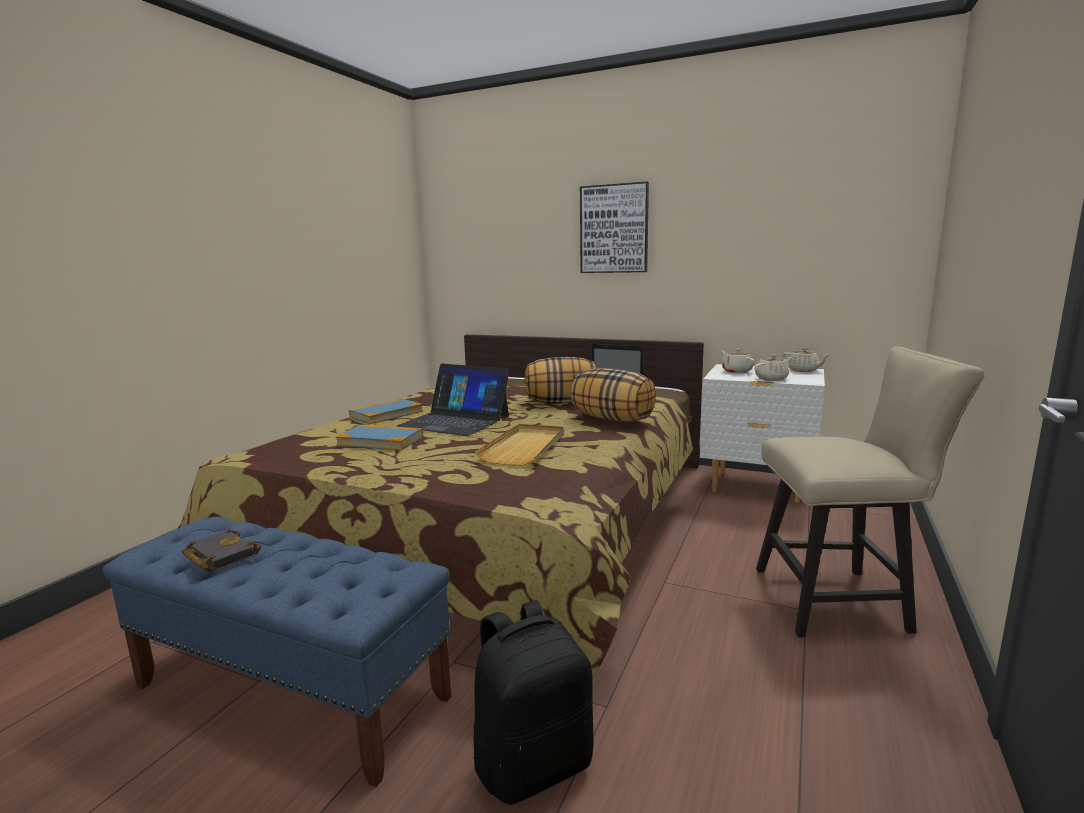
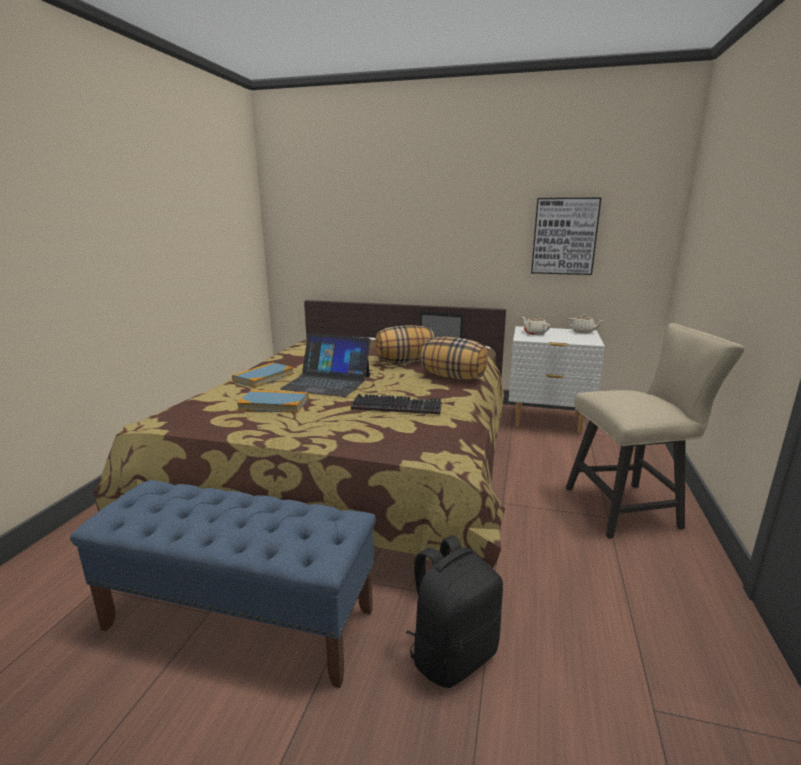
camera: 10 degrees left, 5 degrees up
(218, 556) = (179, 518): black book -> none
(525, 447) = (398, 406): beige tray -> keyboard
(614, 229) = (434, 215): picture -> picture (564, 236)
(772, 379) = (564, 340): beige teapot -> none

